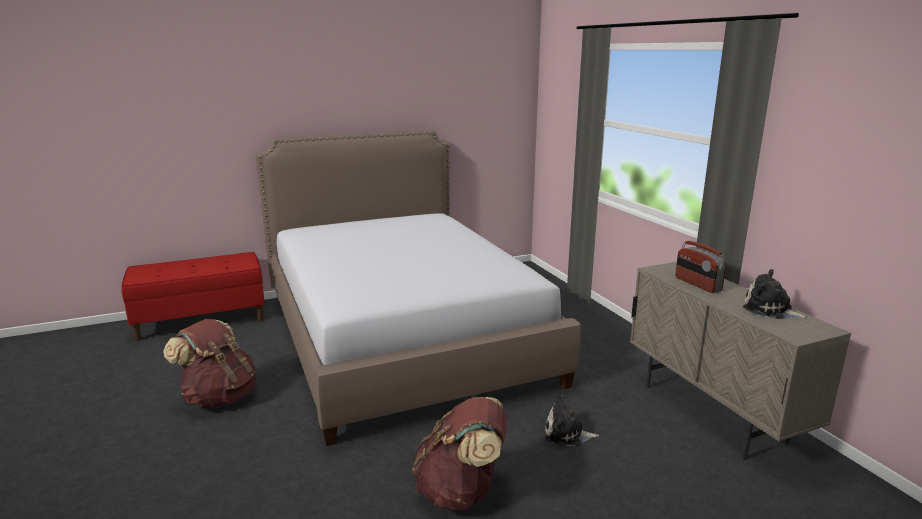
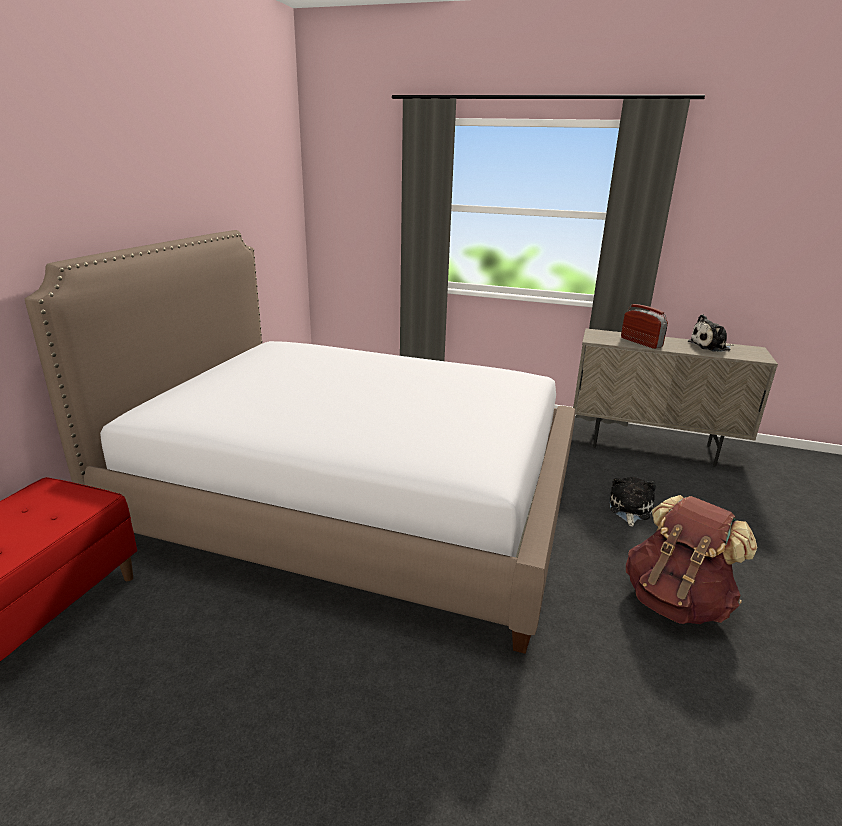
camera: 50 degrees left, 5 degrees up
(219, 397) = (298, 706): brown backpack -> none
(567, 434) = (629, 509): plush toy -> plush toy turned 150 degrees clockwise
(697, 284) = (641, 342): radio -> radio turned 135 degrees counterclockwise

